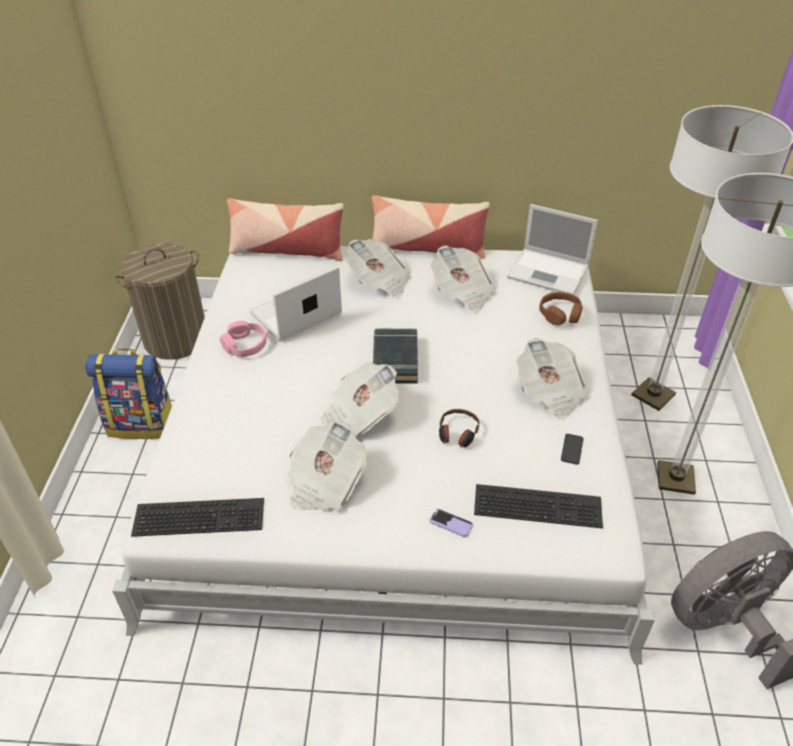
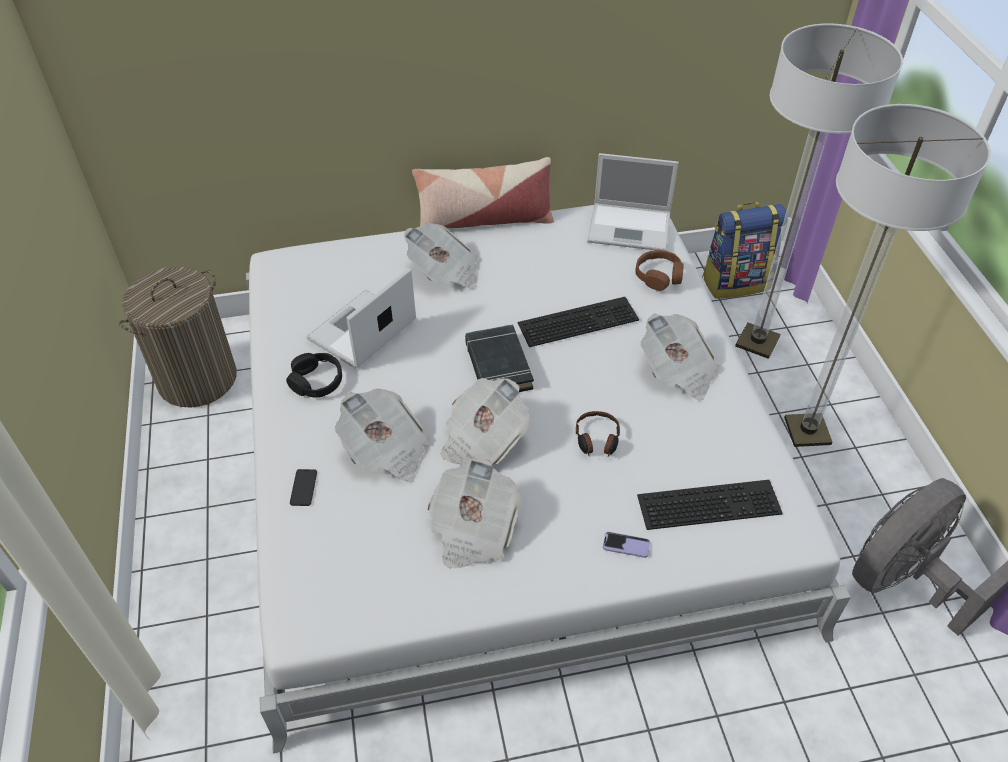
camera: 15 degrees left, 5 degrees up
(142, 424) = (196, 494): backpack -> backpack (736, 282)
(200, 515) = (345, 601): keyboard -> keyboard (578, 320)
(245, 345) = (316, 381): pink headphones -> black headphones
(287, 250) = (320, 250): pillow -> none
(462, 292) = (543, 269): newspaper -> newspaper (385, 450)
(572, 449) = (722, 432): phone -> phone (303, 488)

